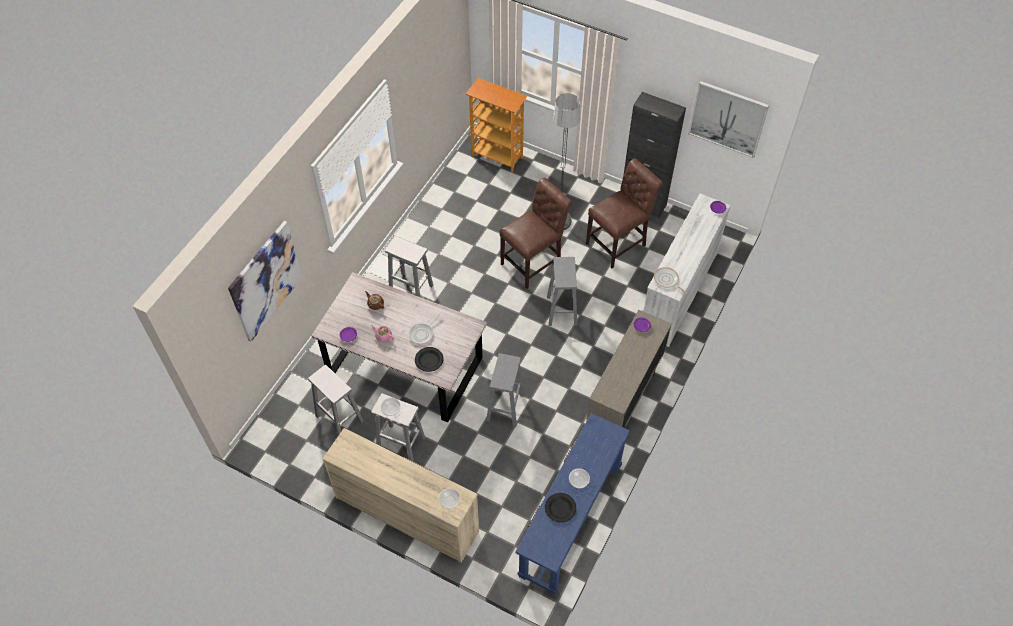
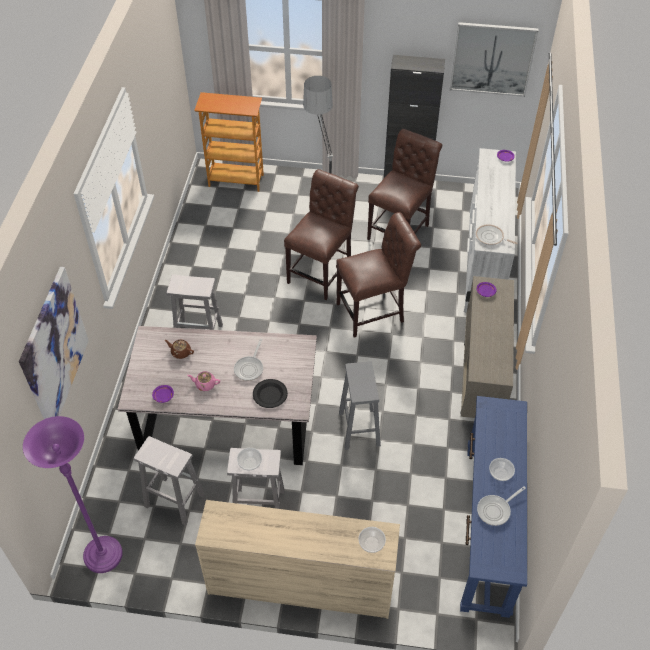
camera: 20 degrees left, 5 degrees down
(272, 443) = (103, 555): none -> purple floor lamp
(560, 508) = (496, 510): black plate -> frying pan
(562, 311) = (374, 312): grey stool -> brown chair

